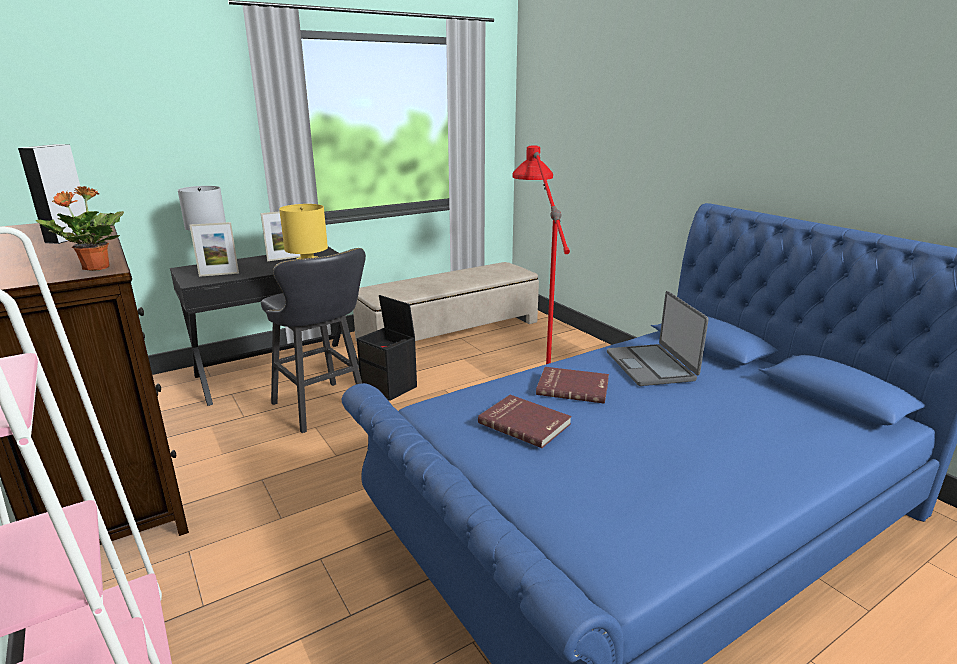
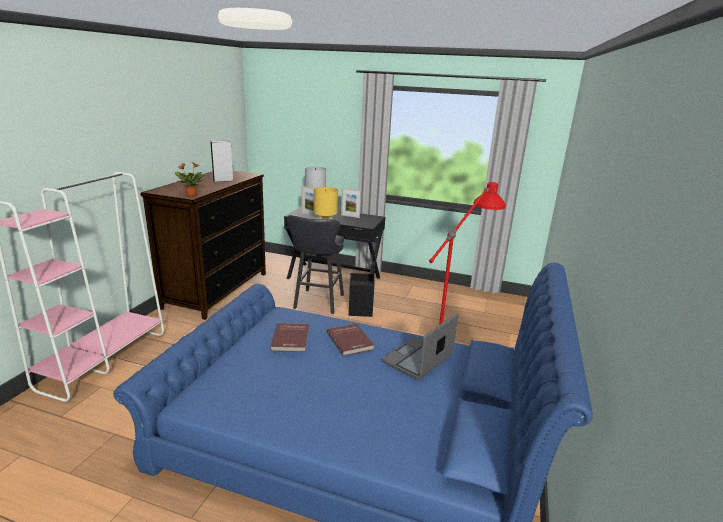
camera: 50 degrees right, 0 degrees up
(450, 331) = (449, 298): beige bench -> none

